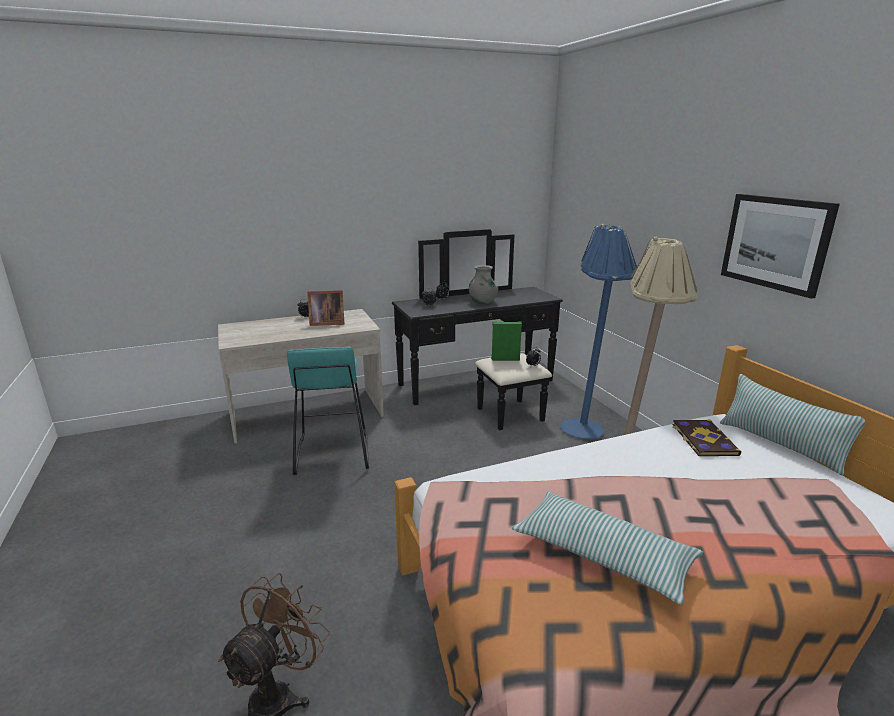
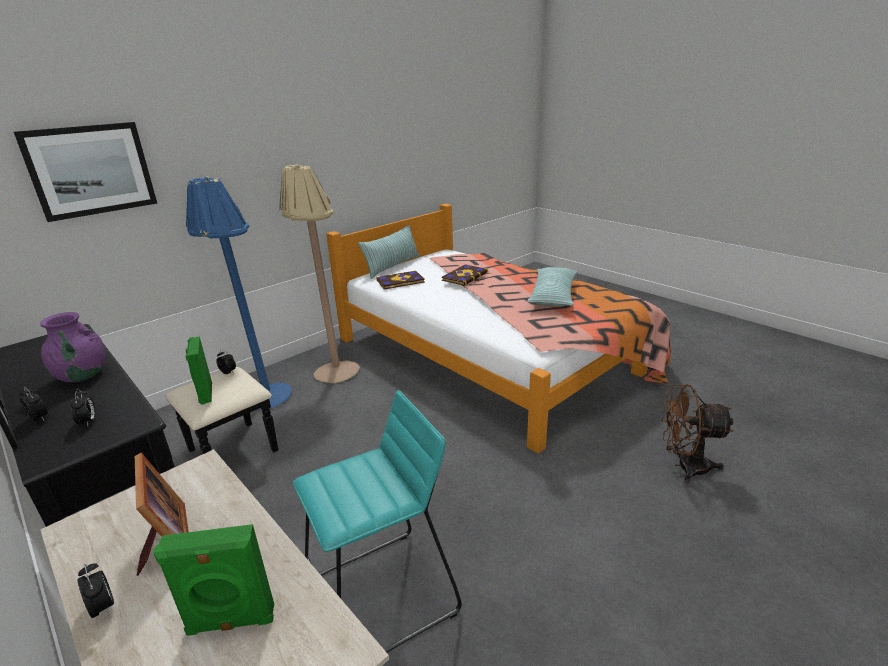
camera: 110 degrees left, 5 degrees up
(270, 331) = (231, 622): none -> green speaker
(482, 302) = (82, 375): grey vase -> purple vase
(707, 485) = (464, 276): none -> book
(775, 243) = (321, 149): picture -> picture (91, 170)

